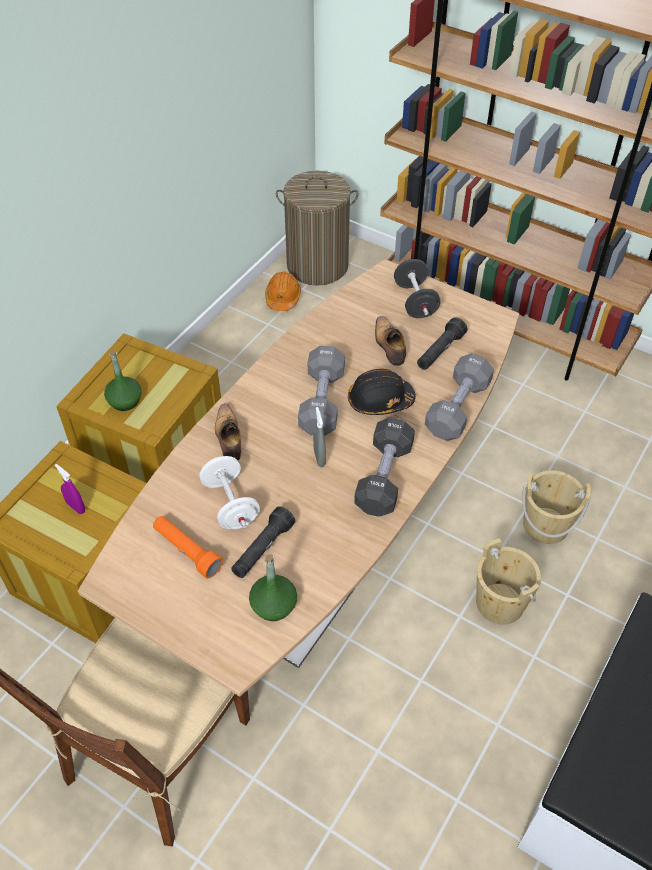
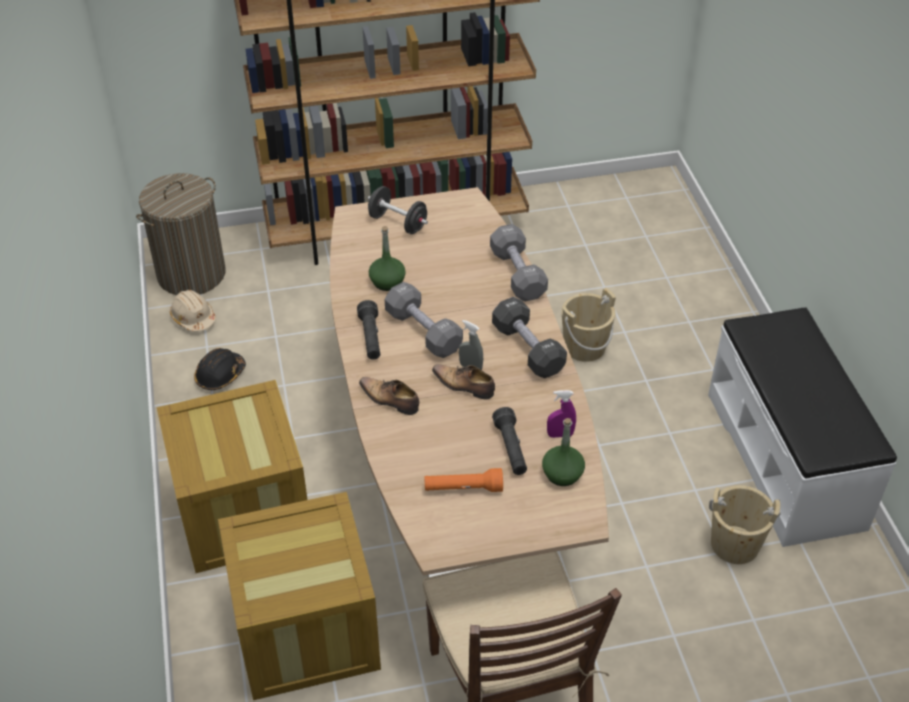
camera: 45 degrees left, 5 degrees down
(76, 507) = (298, 552): purple spray bottle -> purple spray bottle (560, 435)
(125, 401) = (230, 454): green bottle -> green bottle (387, 282)
(230, 504) = (452, 439): white dumbbell -> none
(283, 298) = (193, 318): orange hard hat -> beige hard hat
(380, 401) = (461, 304): black hard hat -> black hard hat (220, 375)
(389, 345) = (419, 264): shoe -> shoe (464, 385)
(439, 352) = (459, 246): black flashlight -> black flashlight (370, 338)
(500, 603) = (613, 417): beige bucket -> beige bucket (735, 544)

